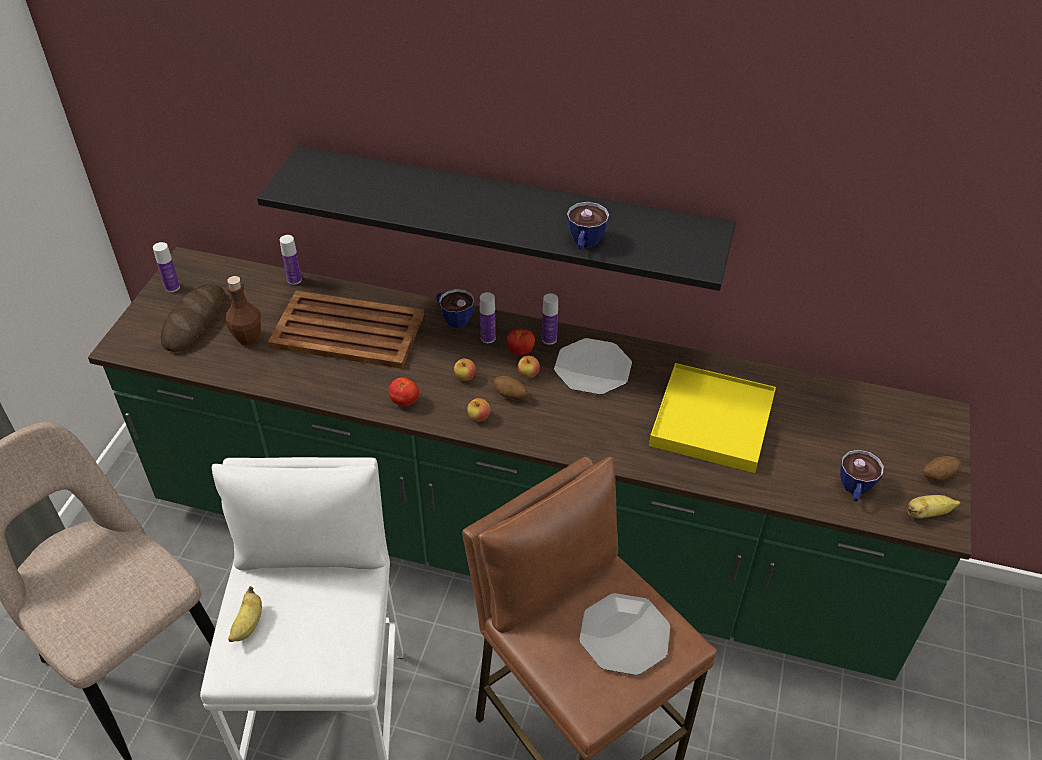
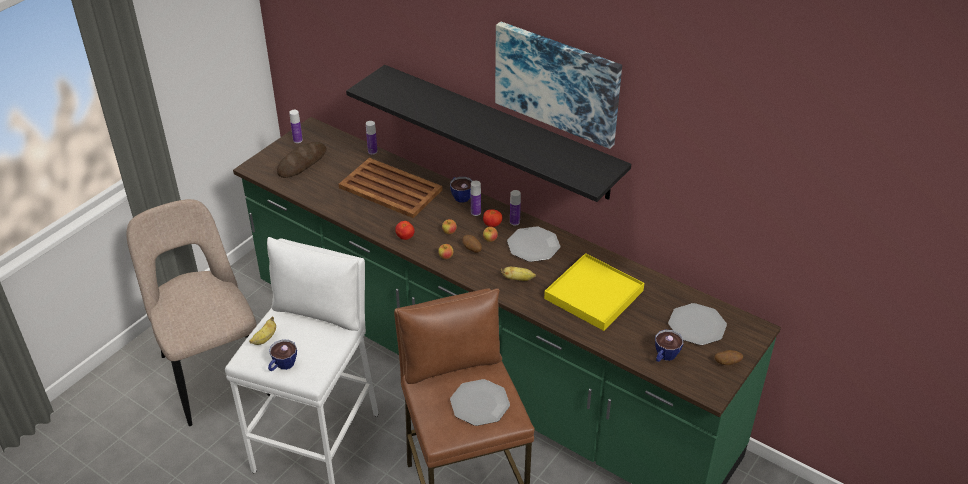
camera: 20 degrees right, 5 degrees down
(248, 338) = (329, 179): brown bottle -> none
(584, 243) = (526, 156): cup -> cup (282, 366)
(610, 121) = (558, 82): none -> picture
(868, 430) = (697, 325): none -> plate
(927, 513) = (705, 382): banana -> banana (518, 279)

